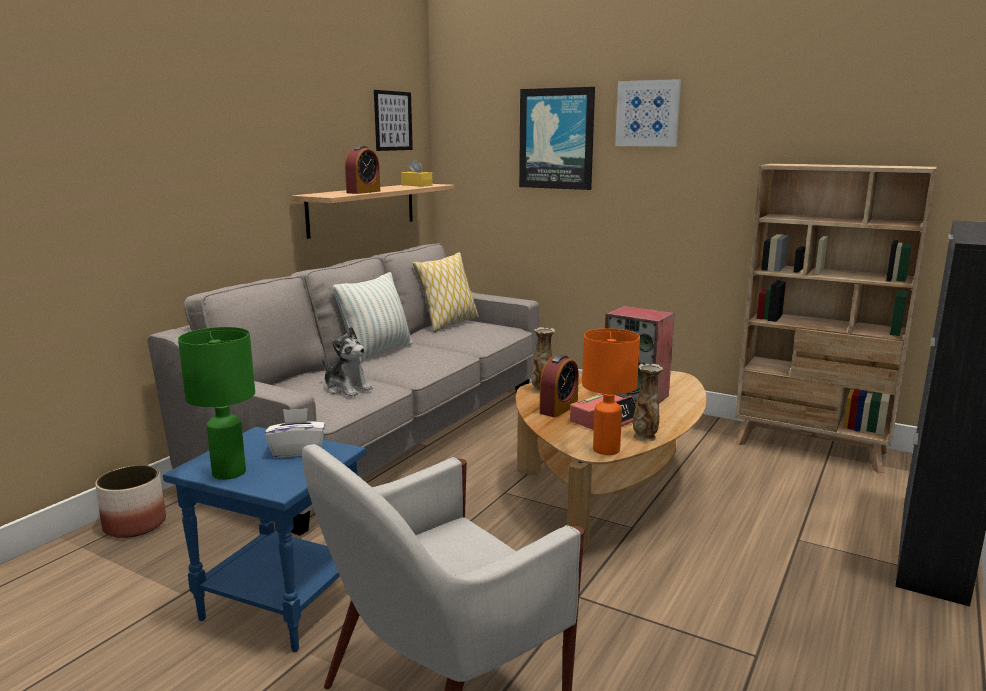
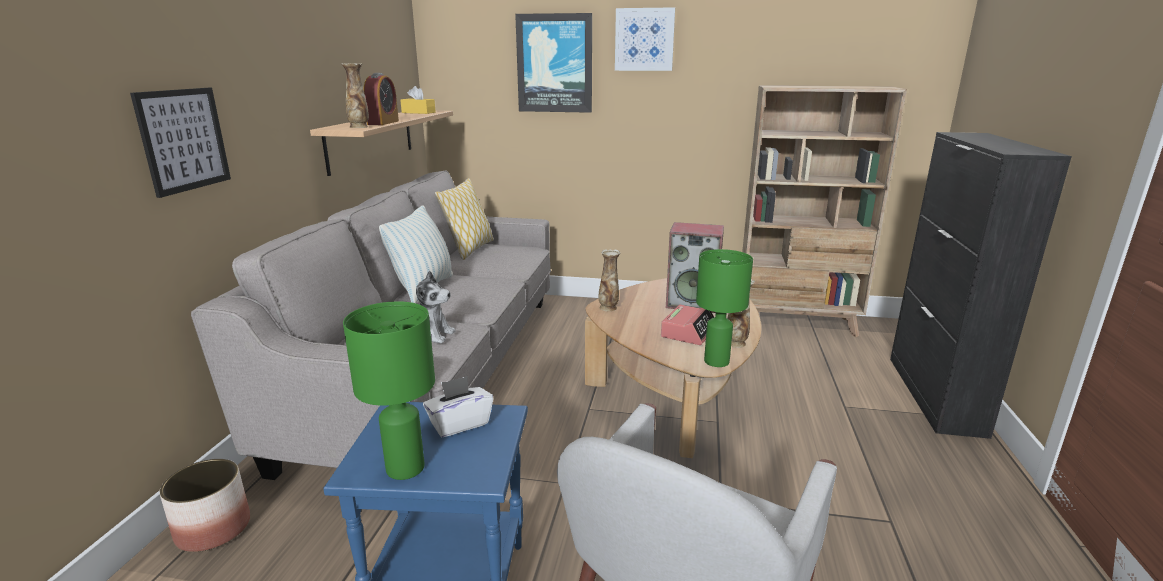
camera: 20 degrees left, 5 degrees up
(334, 194) = (359, 127): none -> vase
(393, 121) = (387, 45): picture -> picture (183, 140)
(558, 409) = (640, 325): alarm clock -> none
(605, 449) = (715, 361): orange table lamp -> green table lamp

